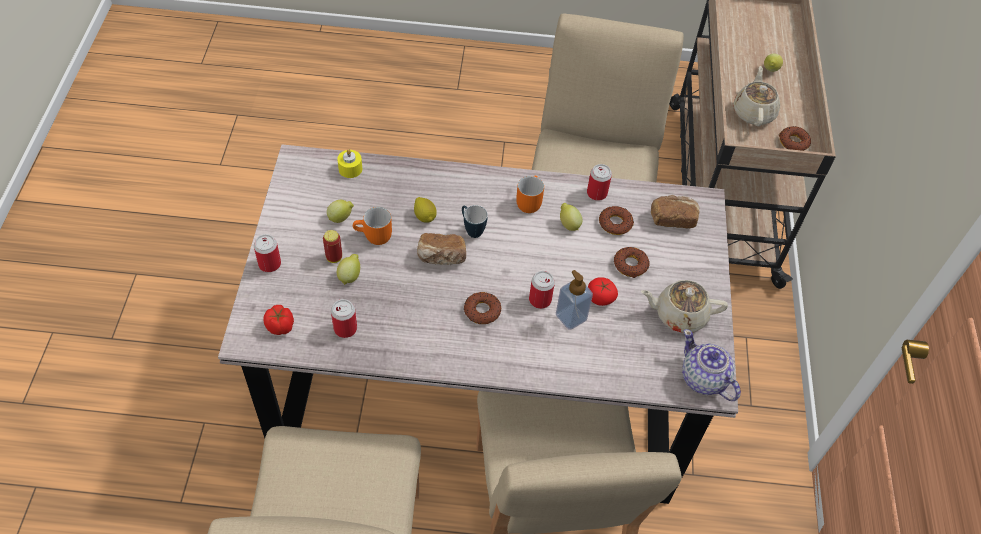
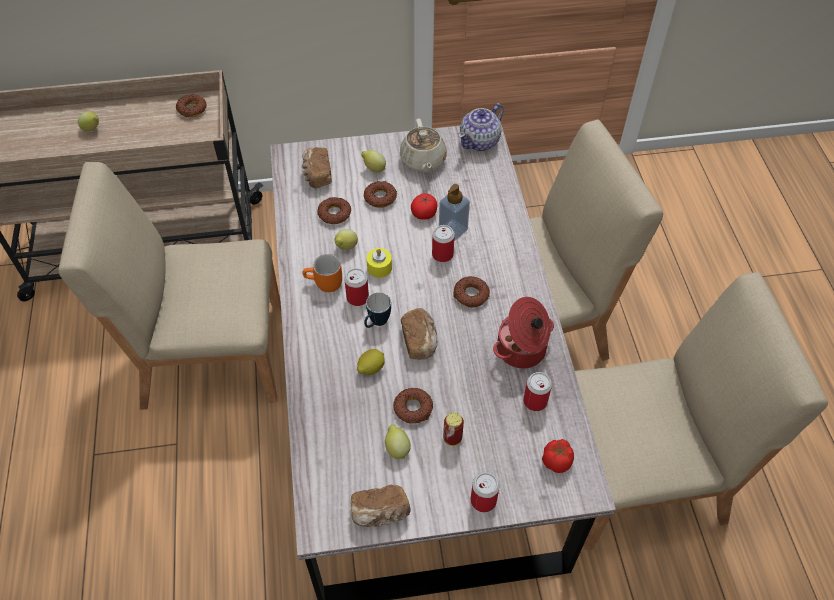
camera: 100 degrees left, 0 degrees up
(290, 196) = (380, 513): none -> bread
(350, 169) = (321, 461): yellow candle -> yellow candle (379, 268)
(350, 276) = (471, 416): lemon -> lemon (374, 169)
(374, 237) = (413, 408): orange mug -> donut
(403, 335) = (522, 350): none -> cooking pot
(597, 193) = (299, 232): can -> can (357, 298)
(753, 112) = (155, 137): beige teapot -> none

